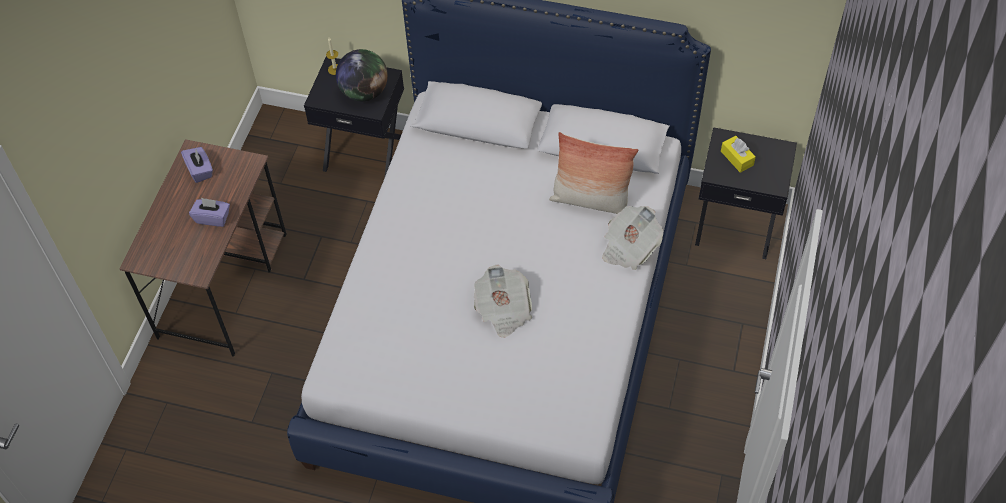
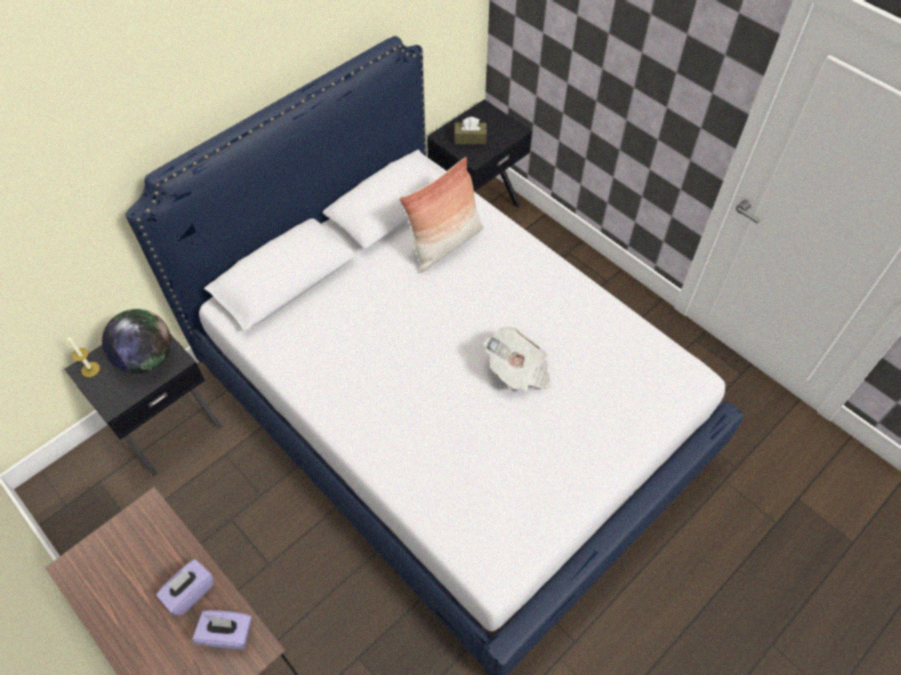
camera: 60 degrees left, 0 degrees up
(200, 170) = (108, 572): purple tissue box -> purple tissue box (227, 634)
(629, 247) = (516, 244): newspaper -> none
(737, 158) = (470, 138): yellow tissue box -> brown tissue box

